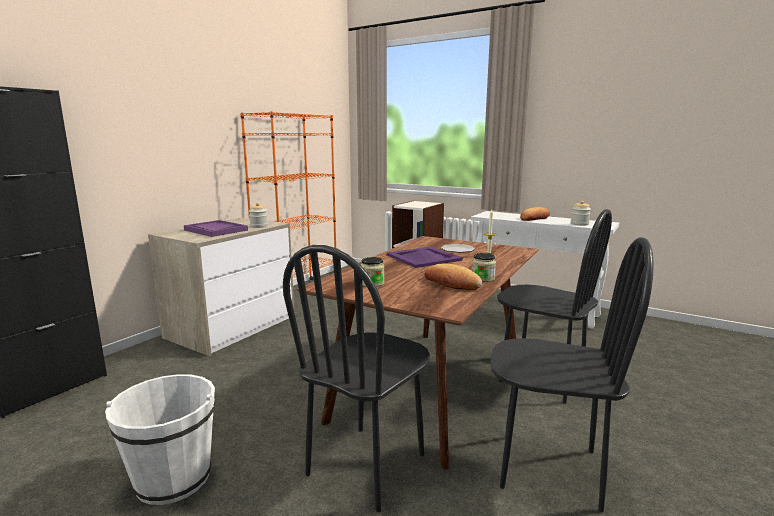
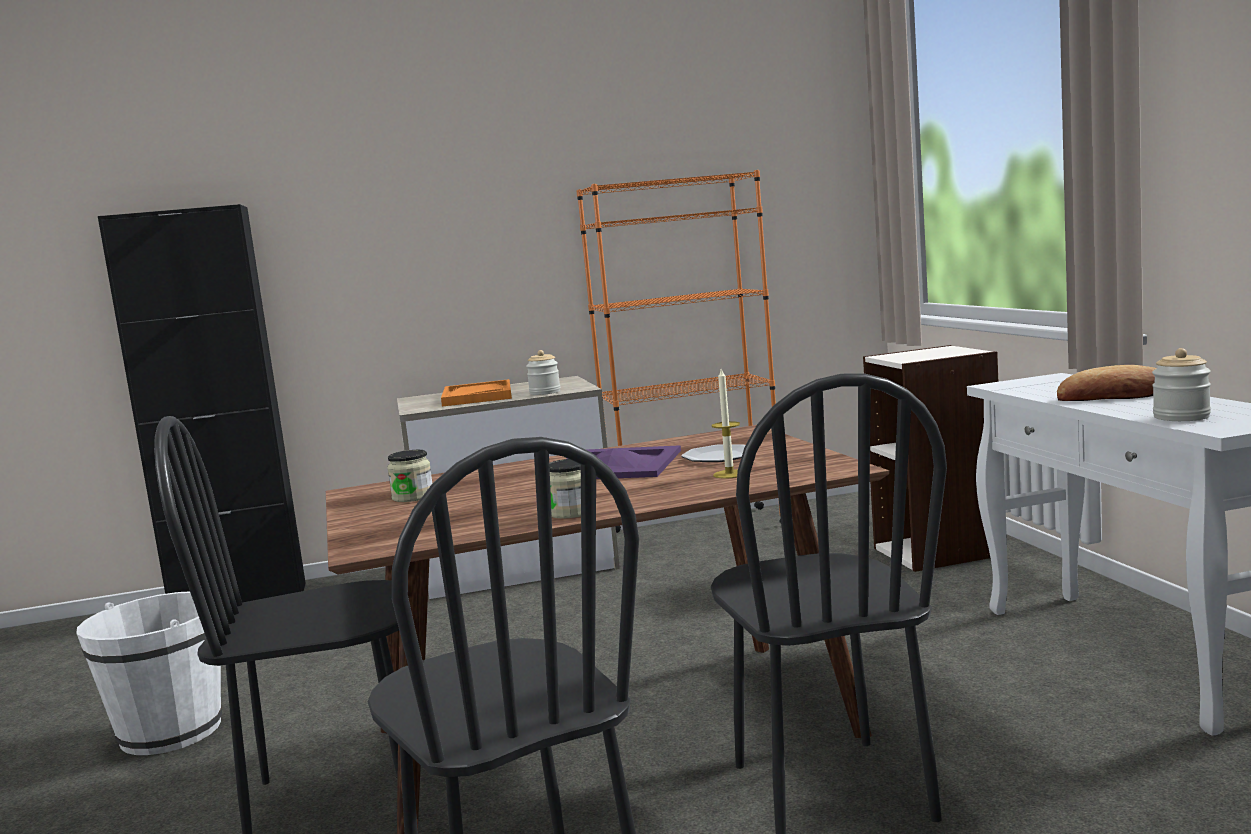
camera: 45 degrees right, 5 degrees down
(215, 230) = (477, 396): purple tray -> orange tray
(452, 283) = (506, 511): bread -> none

